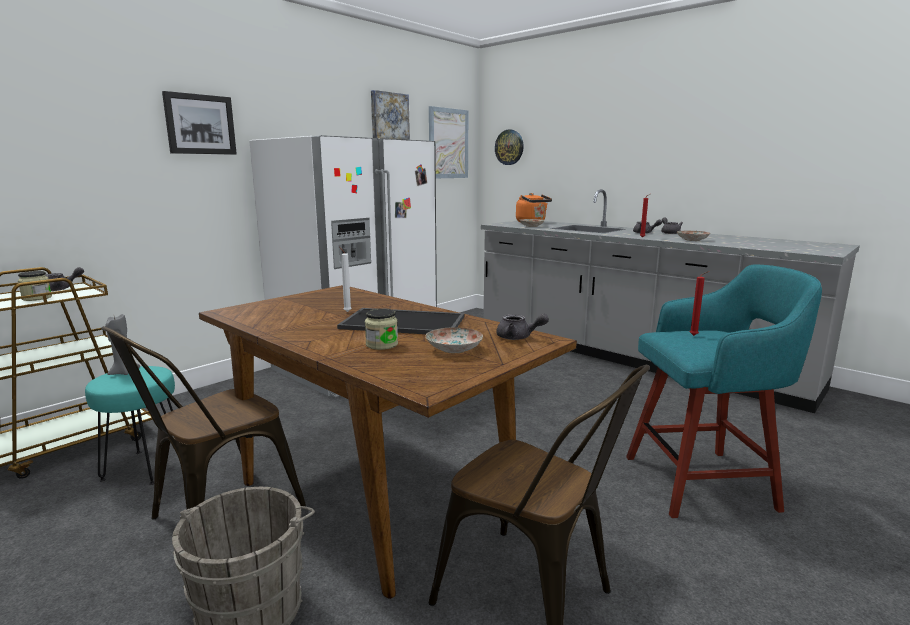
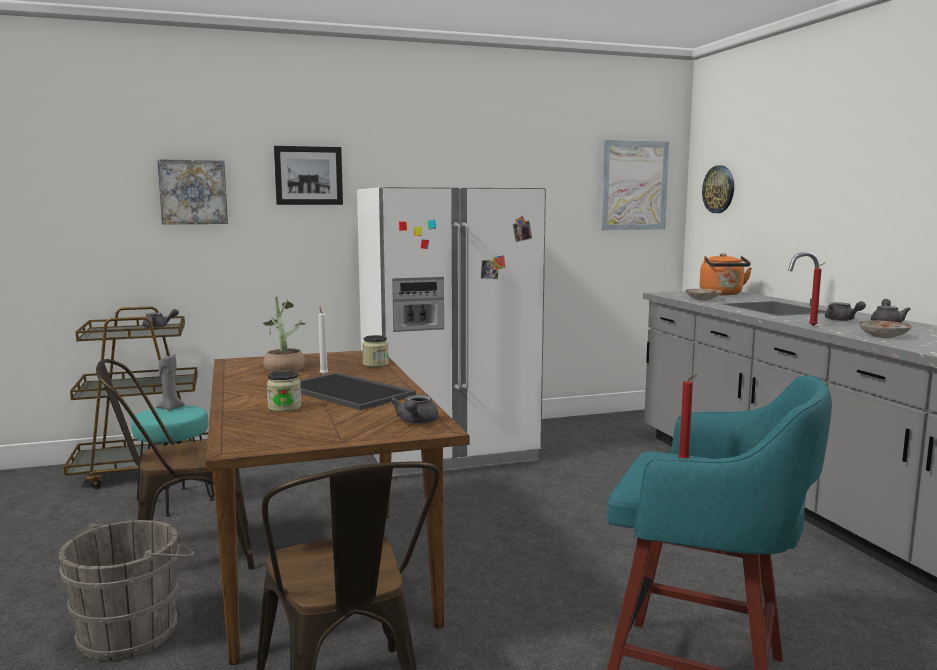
camera: 30 degrees right, 5 degrees down
(37, 298) = (131, 333): jar -> jar (375, 364)
(293, 311) = (283, 368): none -> potted plant
(389, 117) = (541, 156): picture -> picture (193, 192)
(455, 349) = (333, 422): plate -> none
(518, 337) = (416, 422): grey teapot -> grey teapot turned 45 degrees clockwise

